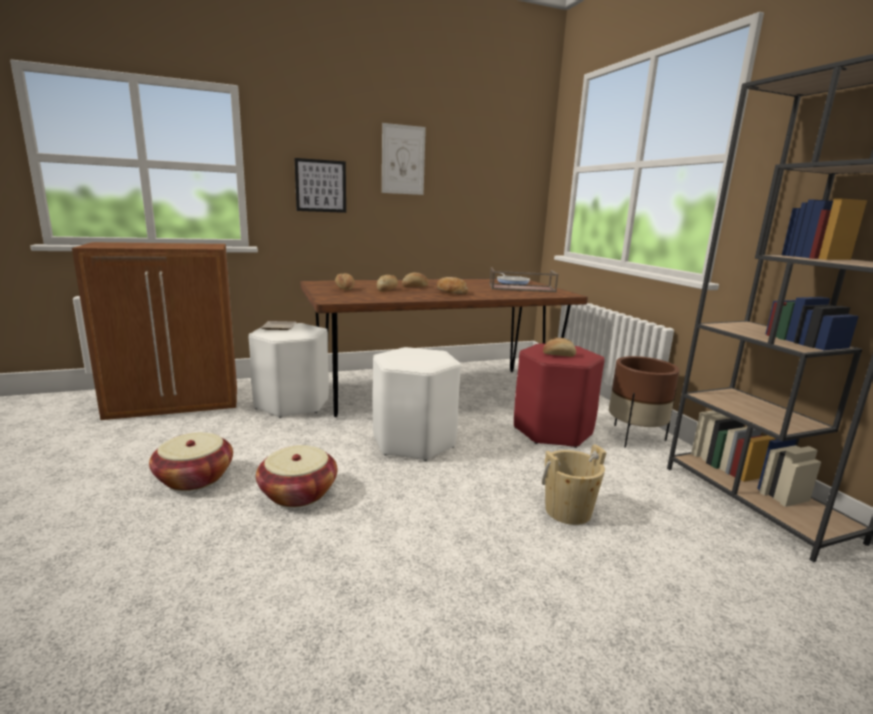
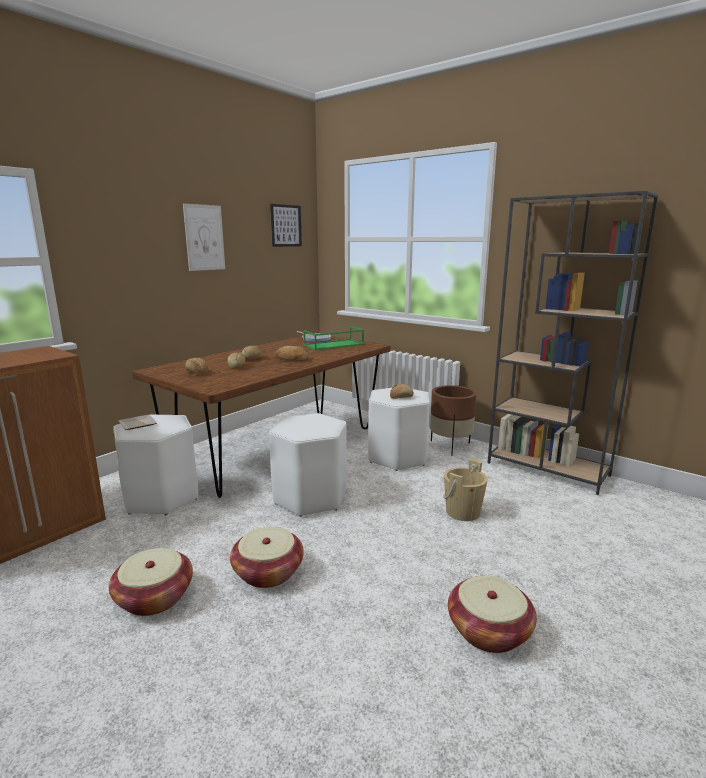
camera: 30 degrees left, 0 degrees up
(321, 186) = (131, 270): picture -> picture (286, 225)
(445, 654) = (489, 631): none -> basket
(521, 288) = (333, 345): brown tray -> green tray
(552, 431) = (397, 457): red stool -> white stool

